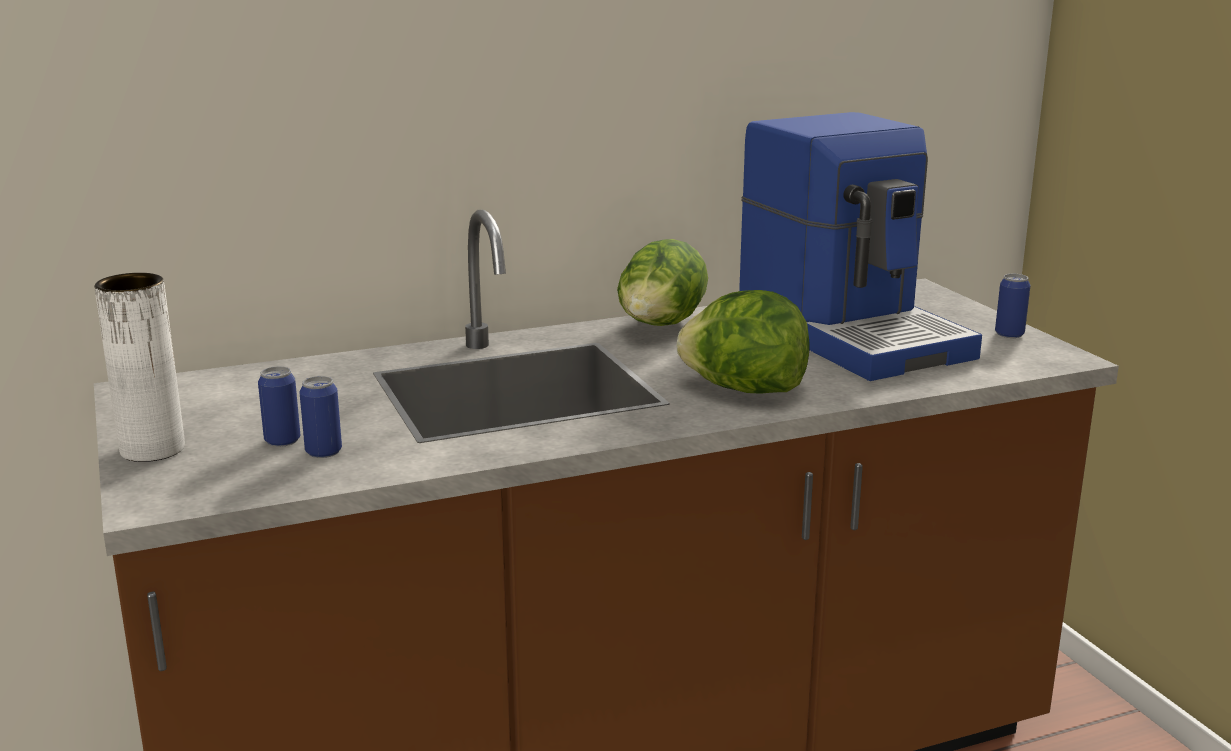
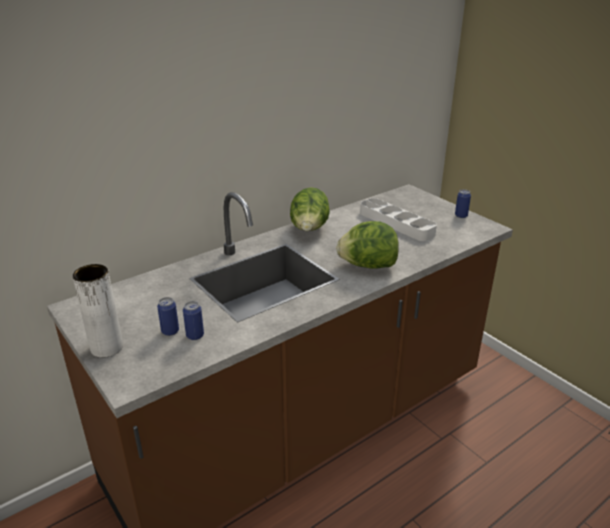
camera: 15 degrees left, 10 degrees up
(853, 333) = (396, 223): coffee machine -> white tray

